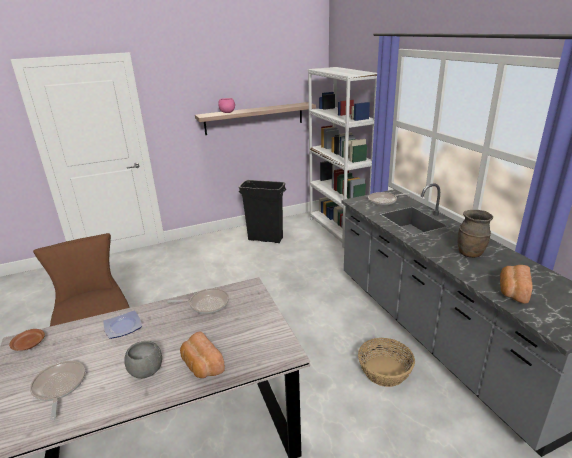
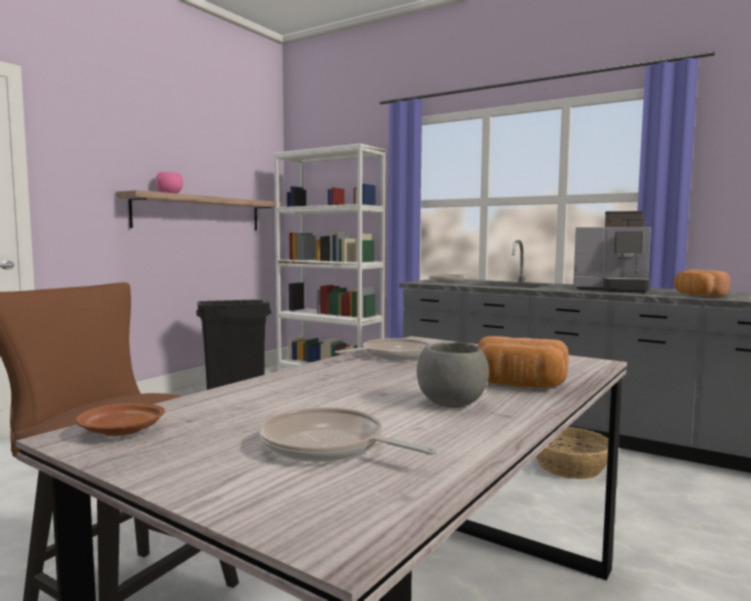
camera: 35 degrees left, 20 degrees down
(123, 326) = (300, 385): plate -> none
(470, 254) = (611, 289): brown vase -> coffee machine

